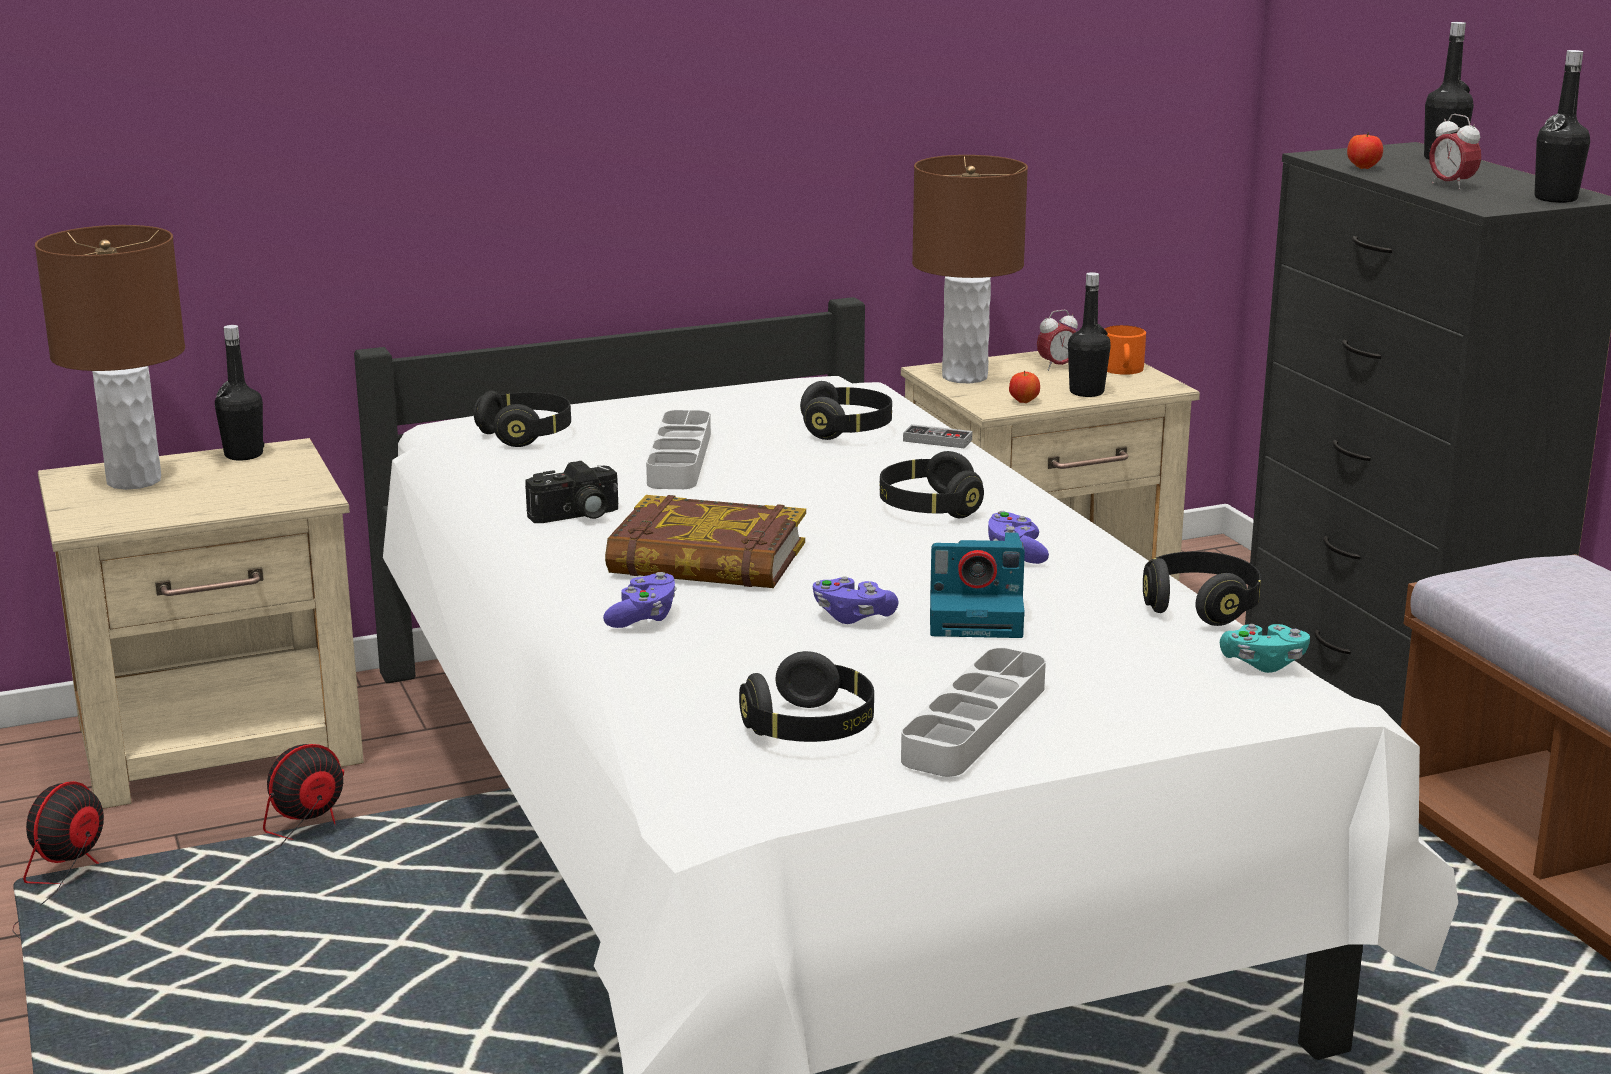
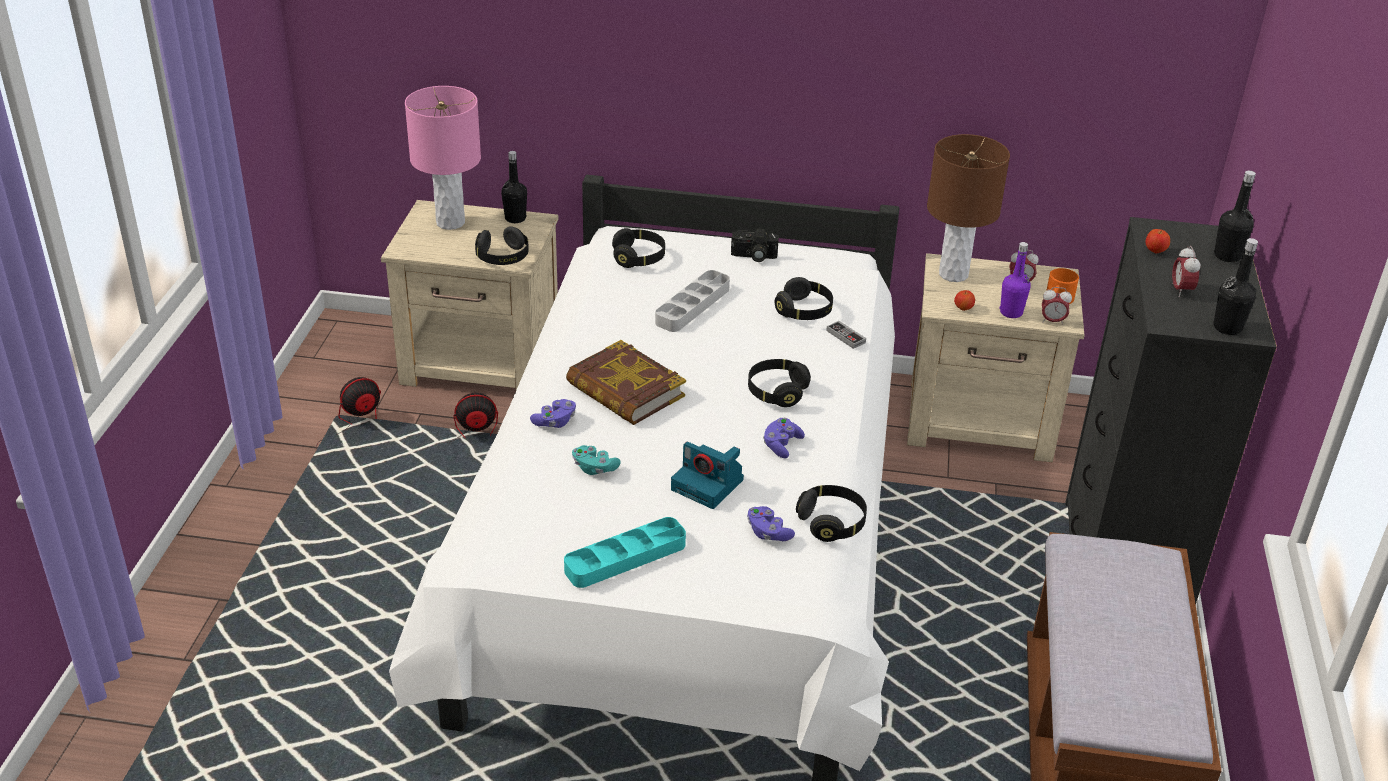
camera: 30 degrees right, 15 degrees up
(134, 480) = (451, 222): brown table lamp -> pink table lamp
(576, 516) = (598, 333): camera -> camera (753, 256)
(810, 729) = (549, 529): black headphones -> black headphones (502, 257)
(852, 616) = (649, 460): purple game controller -> purple game controller (768, 533)
(975, 723) = (625, 557): grey tray -> turquoise tray
(1086, 392) = (1011, 312): black bottle -> purple bottle
(1146, 389) = (1052, 321): none -> alarm clock
(1263, 664) = (814, 577): turquoise game controller -> turquoise game controller (594, 468)

